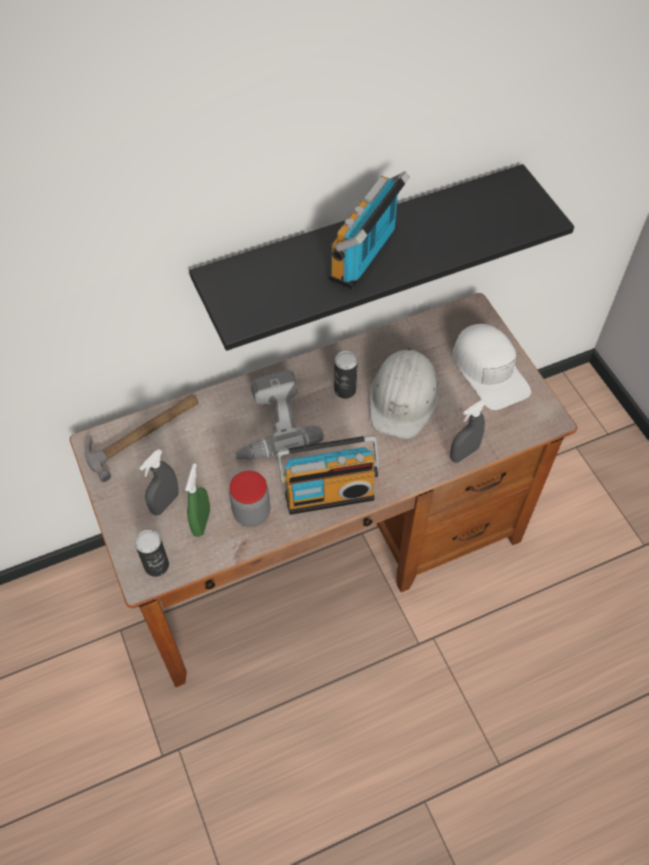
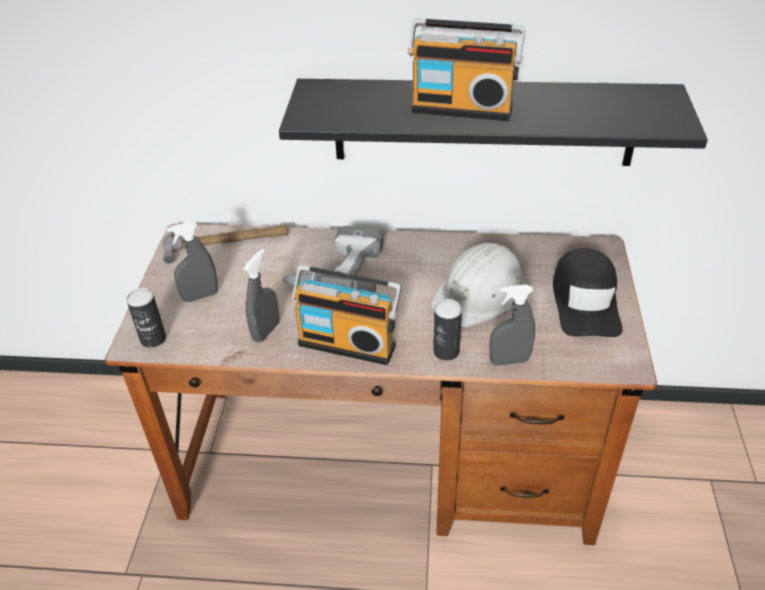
camera: 30 degrees right, 15 degrees down
(201, 522) = (217, 322): green spray bottle -> none
(251, 513) = (266, 331): jar -> grey spray bottle
(345, 390) = (426, 269): can -> can (446, 351)
(366, 256) = (462, 107): radio -> radio turned 135 degrees counterclockwise
(489, 371) = (585, 301): white cap -> black cap

